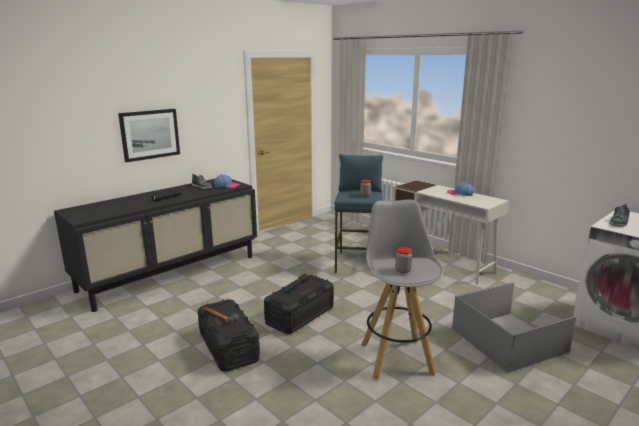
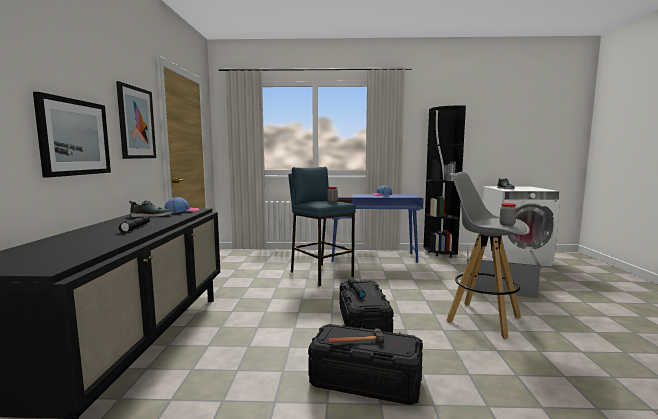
camera: 45 degrees left, 10 degrees down
(212, 113) = (136, 123): none -> picture
(442, 262) = (373, 257): white desk -> blue desk
(530, 284) = (440, 254): none -> black bookcase

